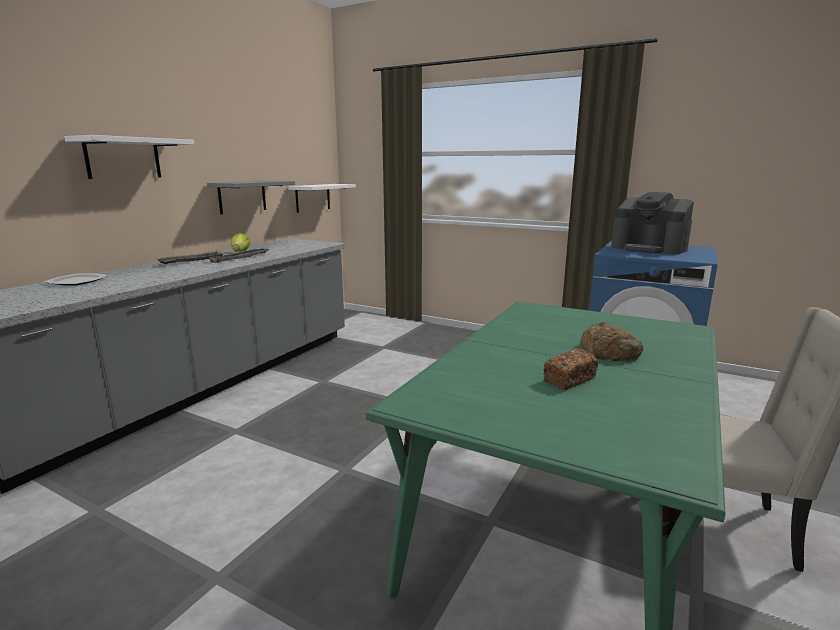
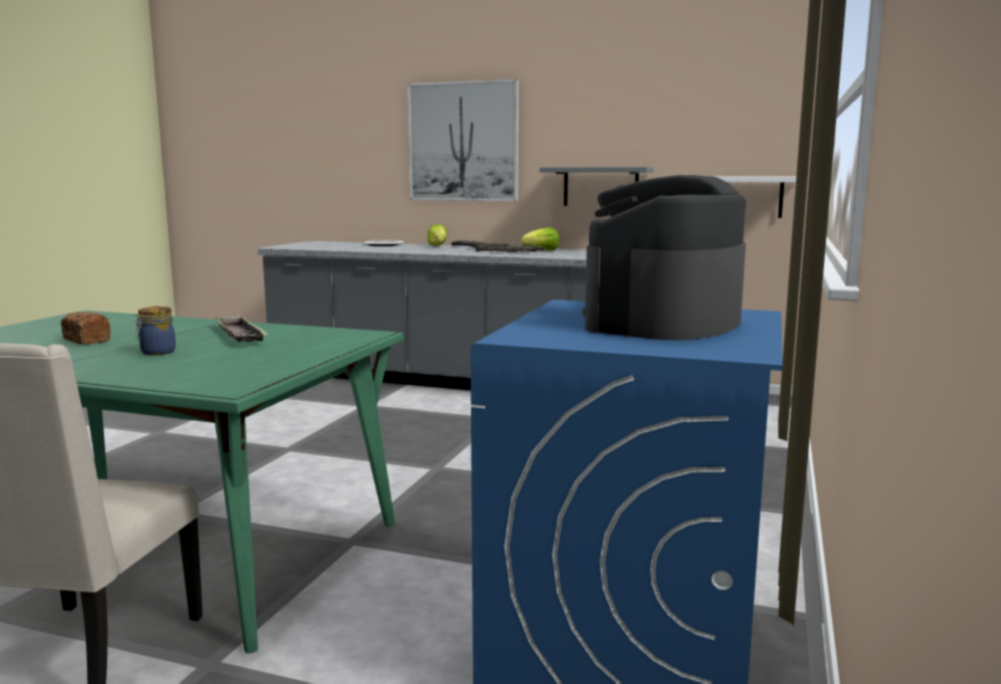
camera: 80 degrees right, 5 degrees down
(123, 158) = (463, 142): white shelf -> picture
(140, 269) = (438, 246): none -> lettuce
(540, 333) = (240, 336): none -> tray
(610, 351) = (156, 352): bread -> jar

